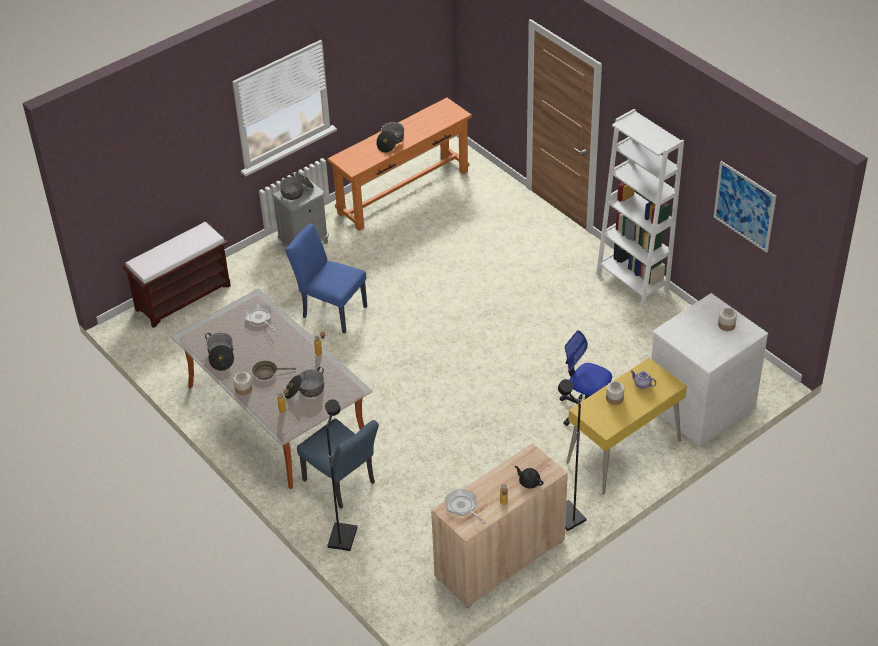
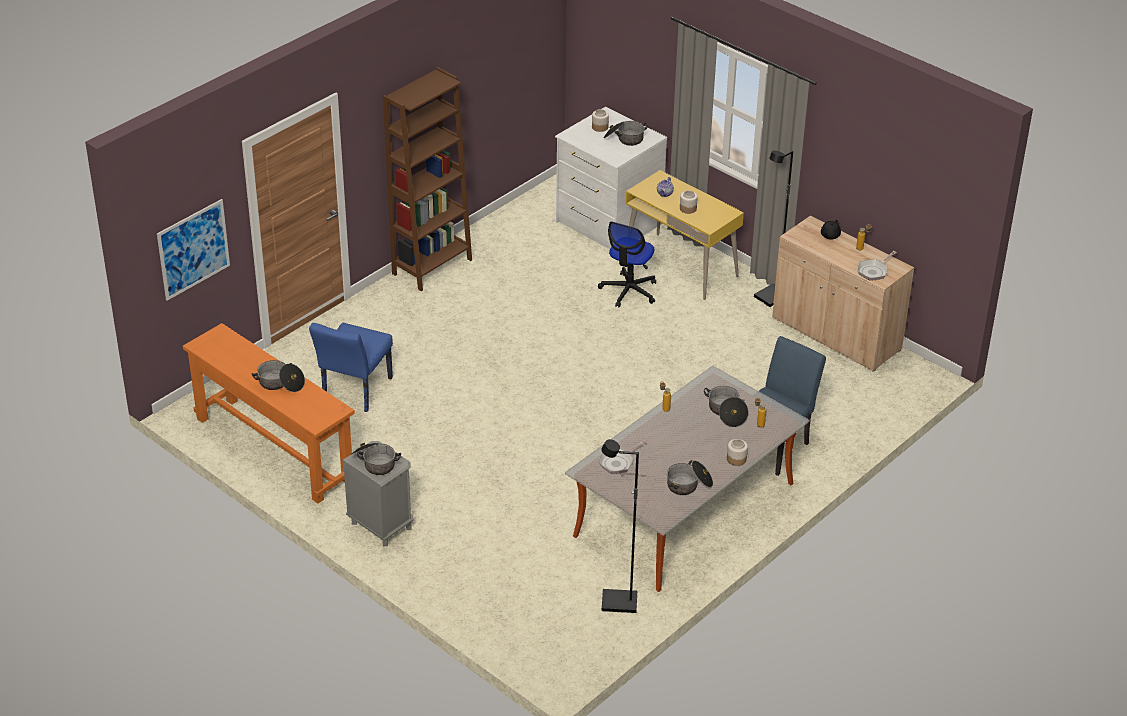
camera: 100 degrees left, 5 degrees down
(183, 297) = (497, 625): brown bench -> none
(267, 372) = (706, 444): brown frying pan -> none
(330, 310) = (505, 487): blue chair -> blue chair (354, 392)
(341, 537) = (845, 438): black floor lamp -> black floor lamp (618, 603)
(632, 283) = (432, 267): white bookcase -> brown bookcase
(704, 341) = (624, 139): none -> cooking pot
(744, 206) = (498, 63): picture -> picture (193, 249)

